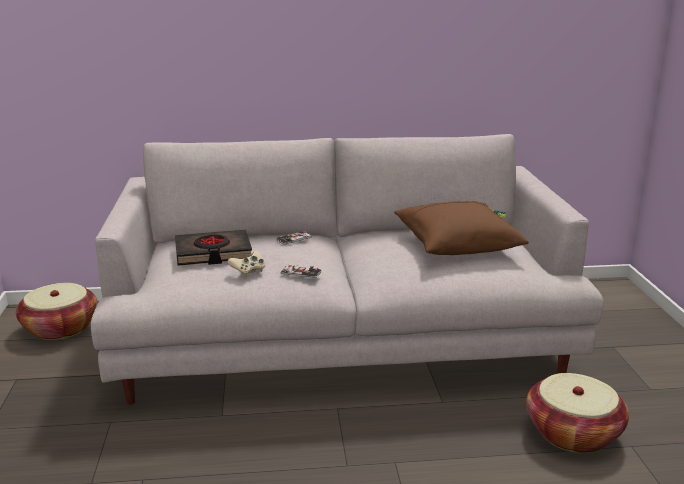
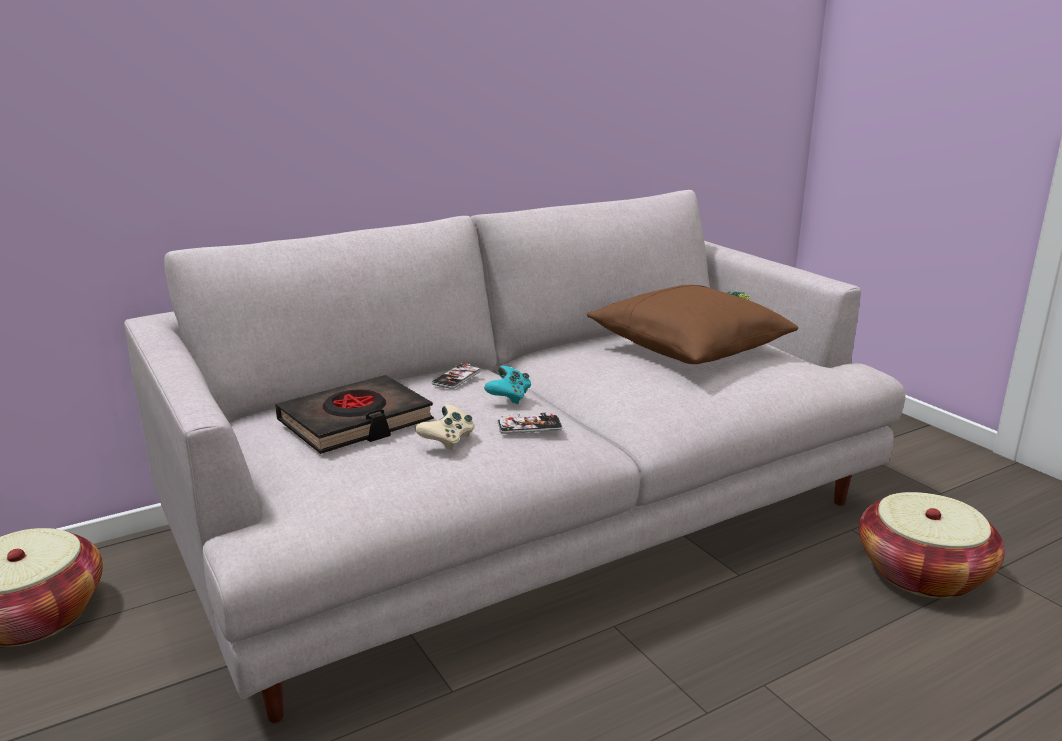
camera: 25 degrees left, 0 degrees up
(309, 255) = (509, 397): none -> turquoise game controller

